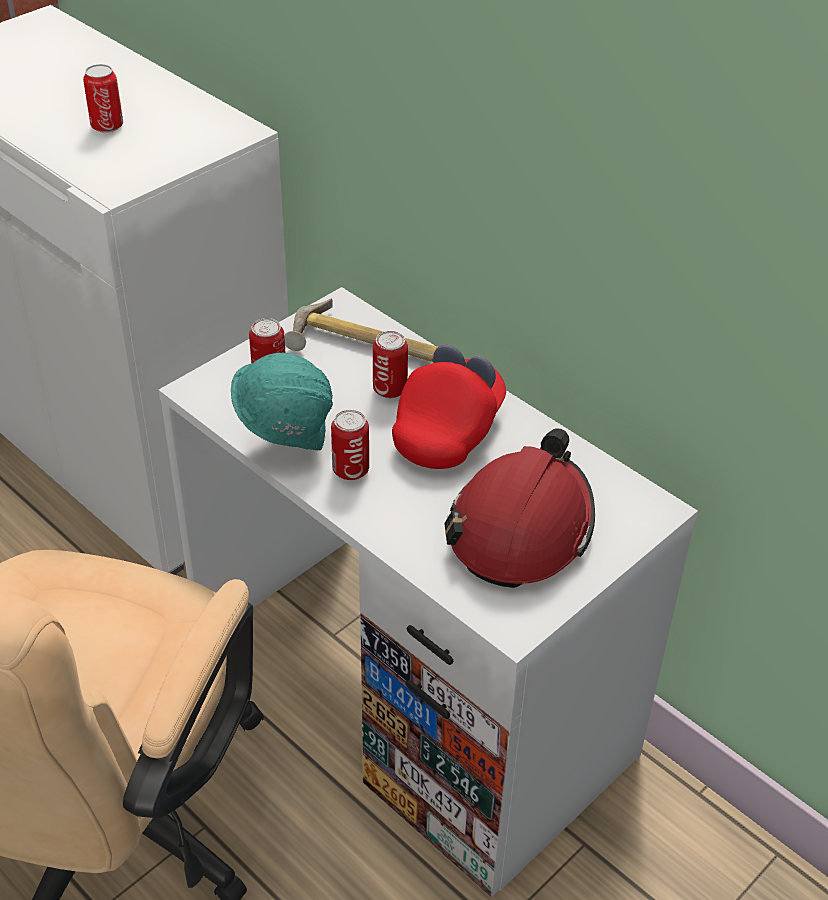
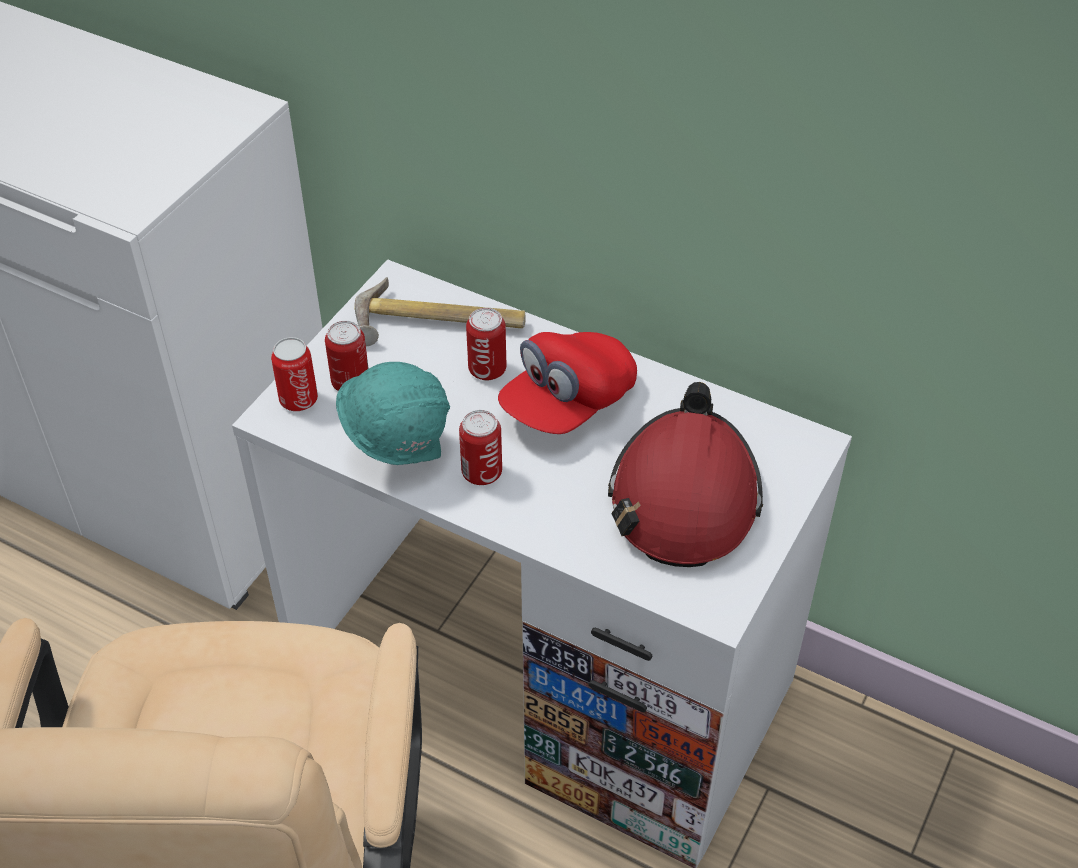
camera: 15 degrees left, 5 degrees up
(107, 126) = (86, 129): can -> can (298, 399)
(449, 430) = (568, 403): red cap -> red cap turned 150 degrees counterclockwise

